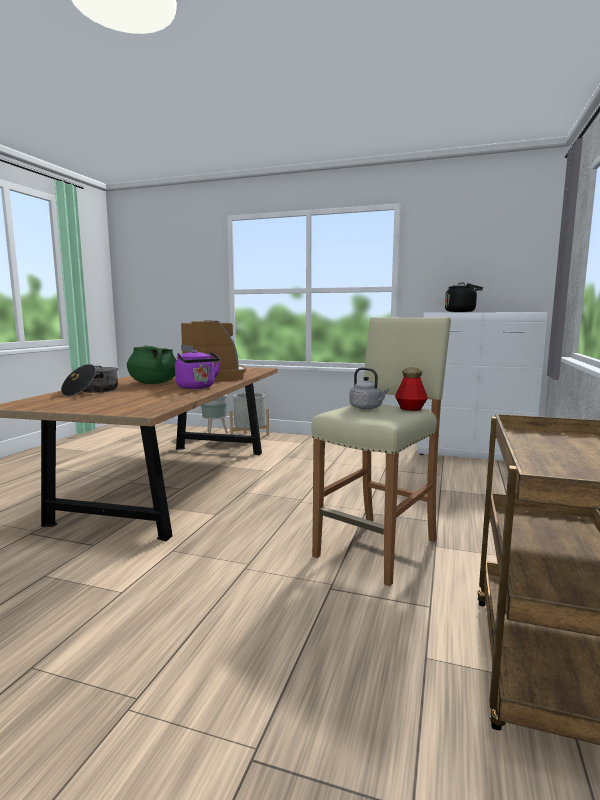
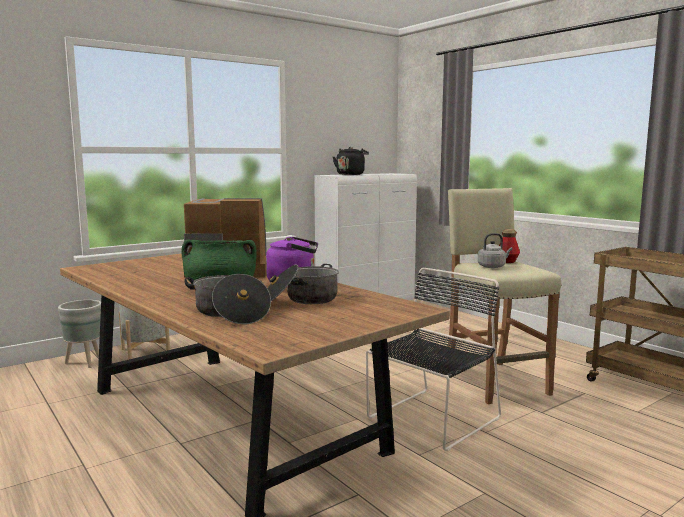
camera: 55 degrees left, 0 degrees up
(142, 394) = (300, 300): none -> cooking pot
(245, 539) = (431, 419): none -> black chair

